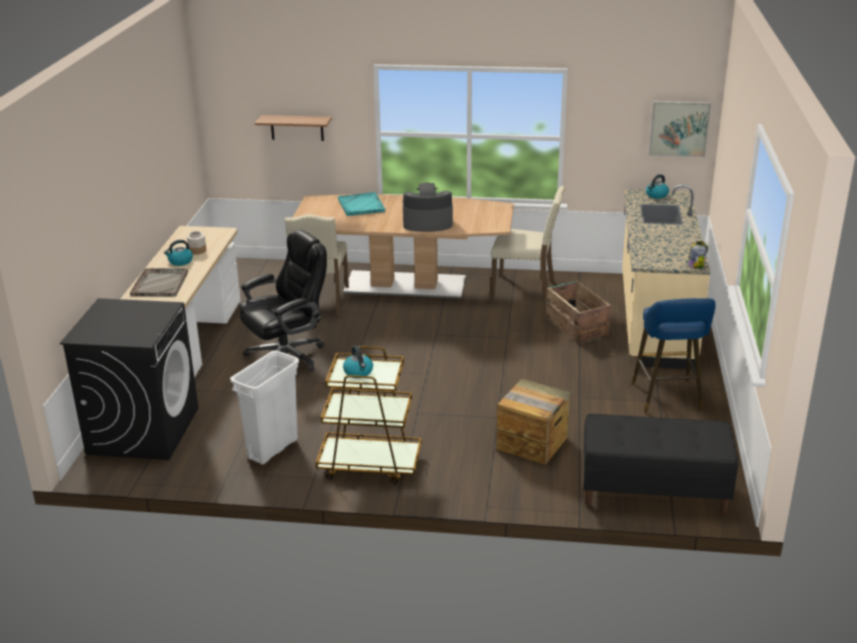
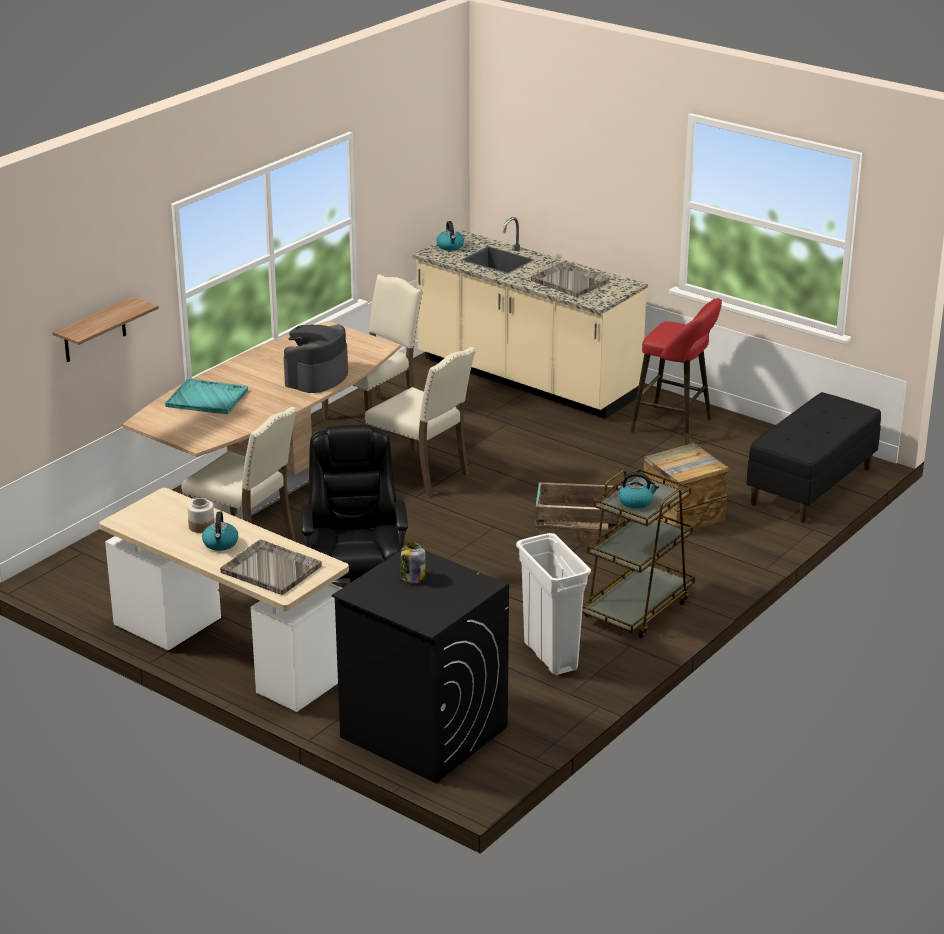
camera: 60 degrees left, 0 degrees up
(468, 327) = (421, 474): none -> beige chair
(576, 325) = (490, 419): crate -> crate (576, 535)
(666, 244) = (569, 281): none -> grey tray
(668, 398) = (676, 426): blue stool -> red stool
(679, 128) = (442, 163): picture -> none
(696, 265) = (628, 284): jar -> jar (412, 577)

